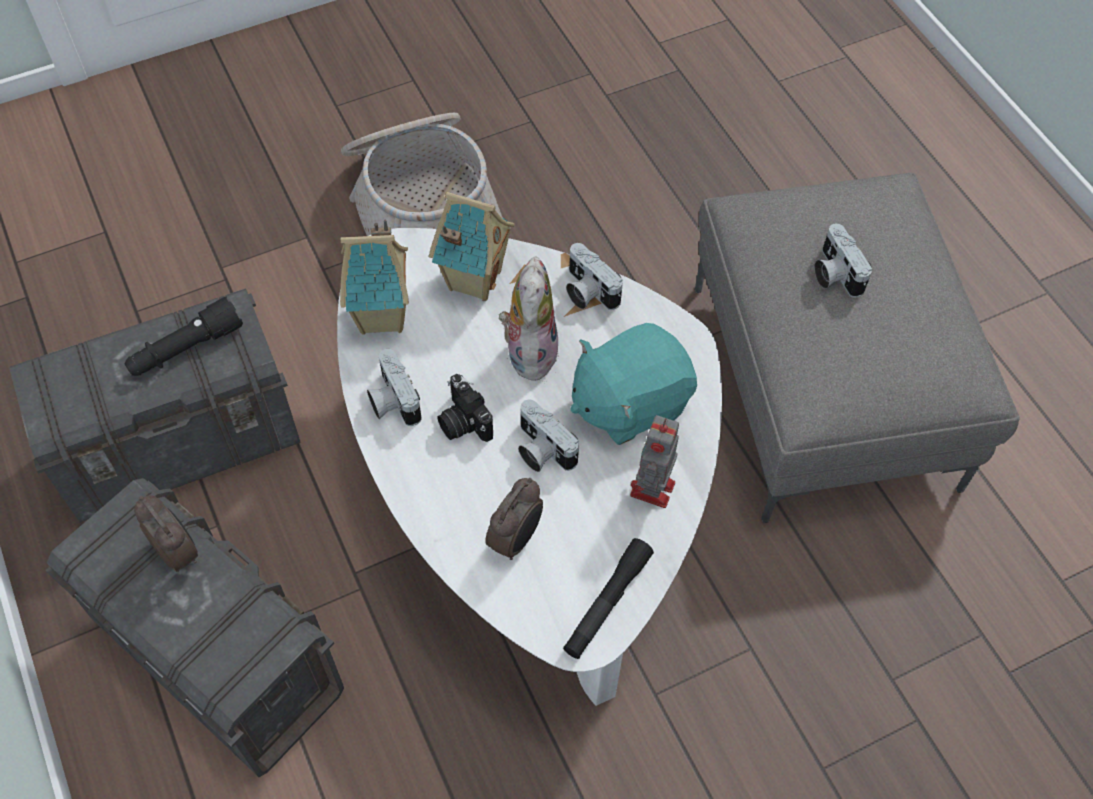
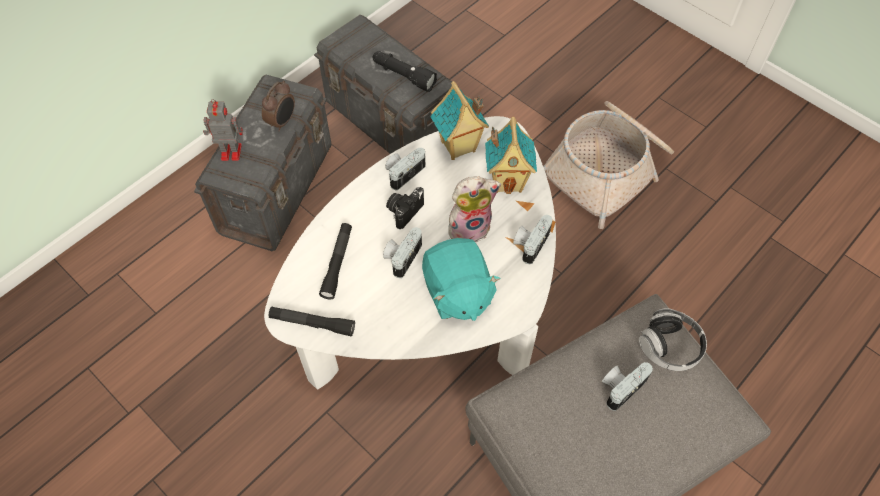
camera: 70 degrees right, 0 degrees up
(516, 539) = (337, 263): alarm clock -> black flashlight
(629, 402) = (457, 293): turquoise plush toy -> turquoise plush toy turned 150 degrees counterclockwise
(651, 491) = (398, 324): toy robot -> toy robot (230, 152)
(798, 207) = (669, 347): none -> headphones

